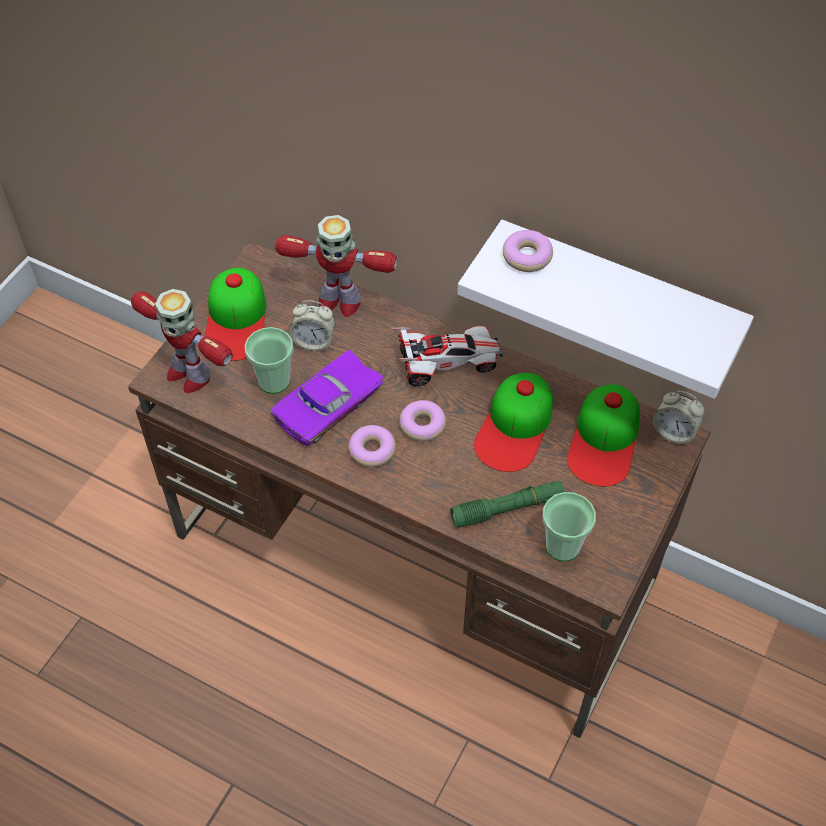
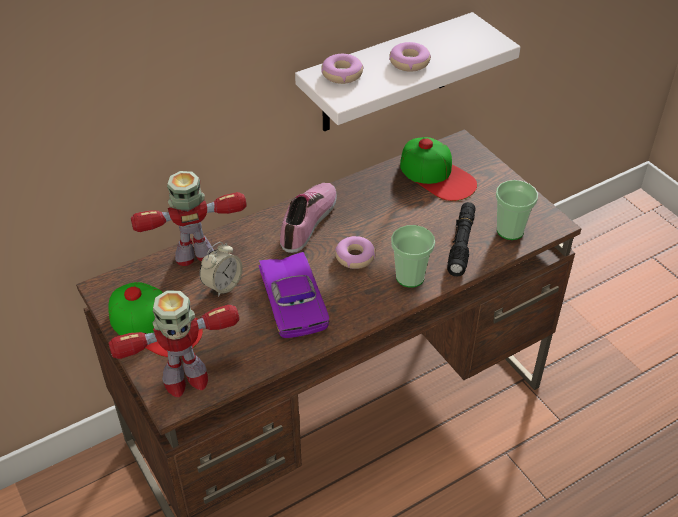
camera: 60 degrees left, 10 degrees down
(274, 381) = (241, 325): cup -> cup (410, 277)
(338, 301) = (195, 255): toy robot -> toy robot turned 150 degrees counterclockwise
(372, 450) = (356, 294): donut -> donut (409, 62)
(447, 363) = (309, 221): toy car -> shoe
(508, 509) = (461, 244): green flashlight -> black flashlight
(515, 427) = (394, 211): cap -> none
(674, 432) = (453, 143): alarm clock -> none

